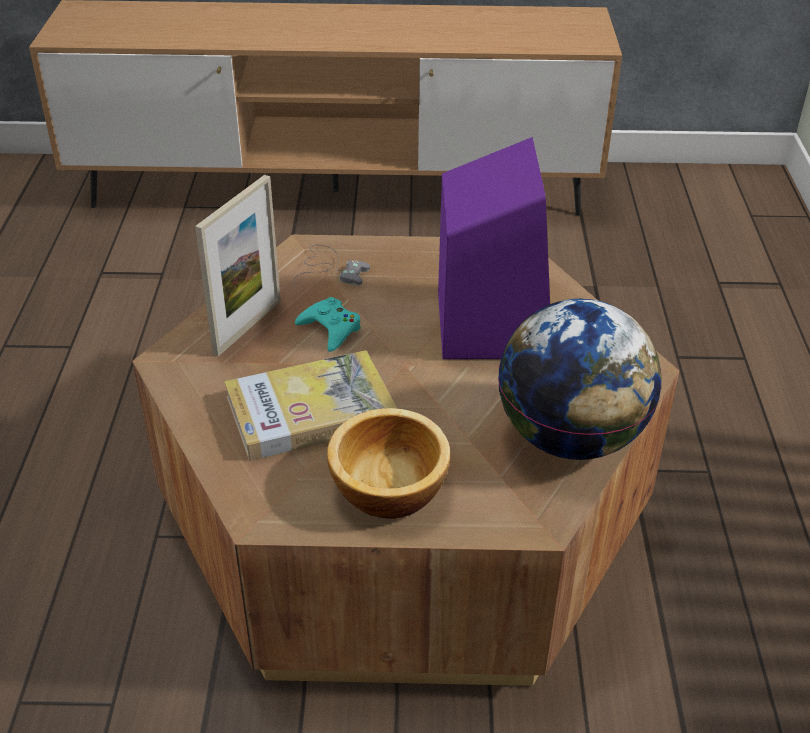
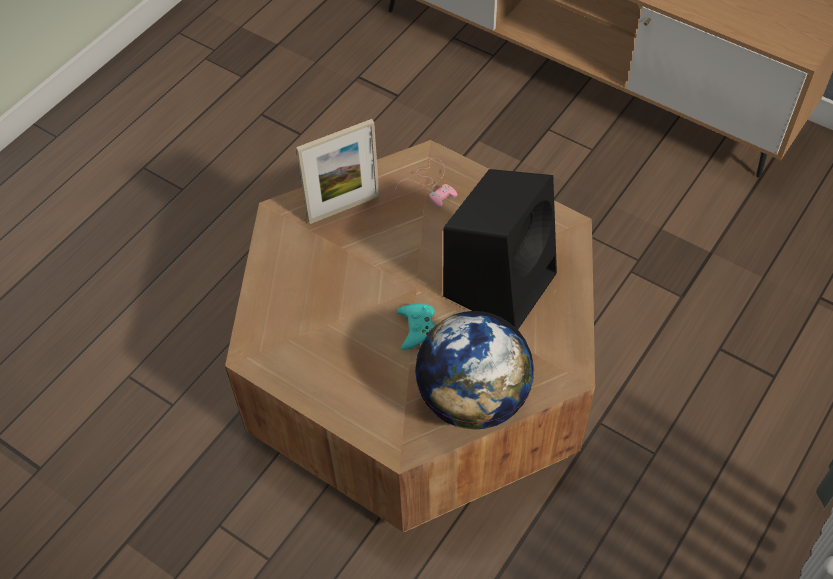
camera: 35 degrees right, 15 degrees up
(310, 410) = (332, 294): book -> none
(330, 268) = (431, 183): grey game controller -> pink game controller
(330, 329) = (392, 236): turquoise game controller -> turquoise game controller (417, 328)
(387, 486) = (334, 373): bowl -> none
(491, 322) = (500, 282): purple speaker -> black speaker

